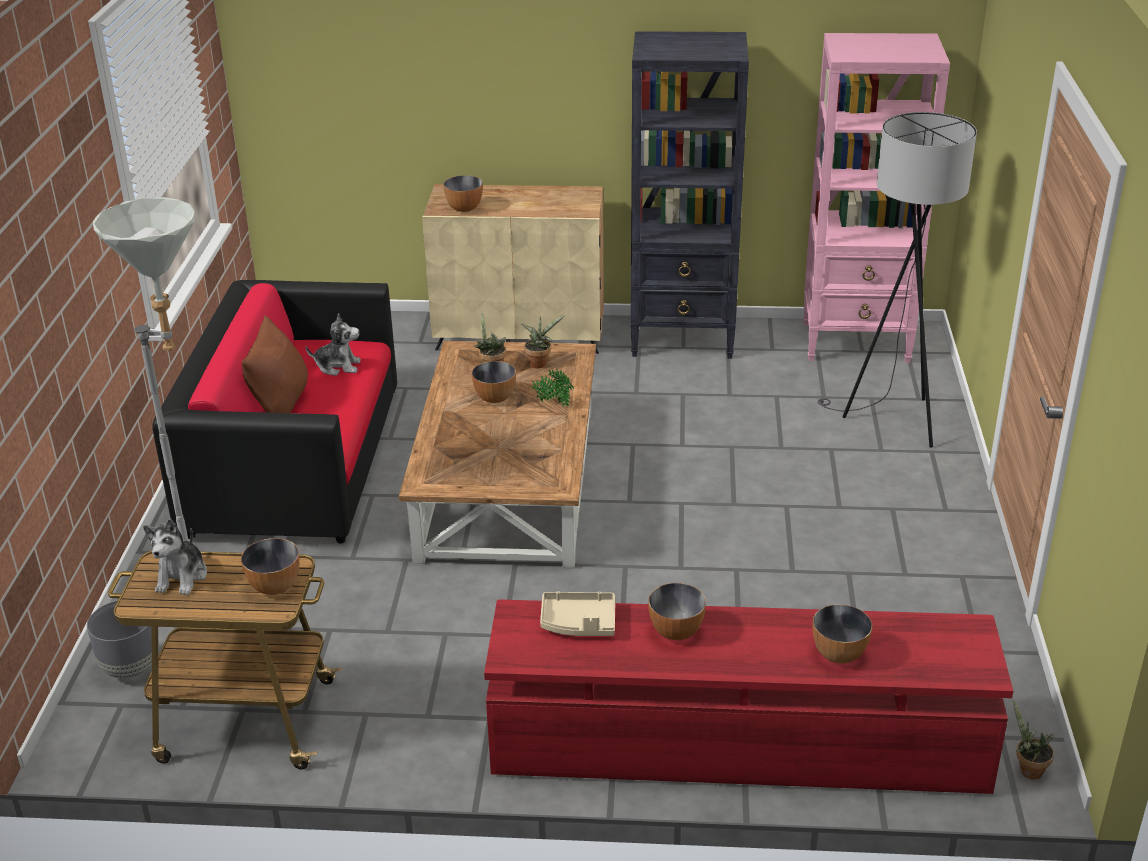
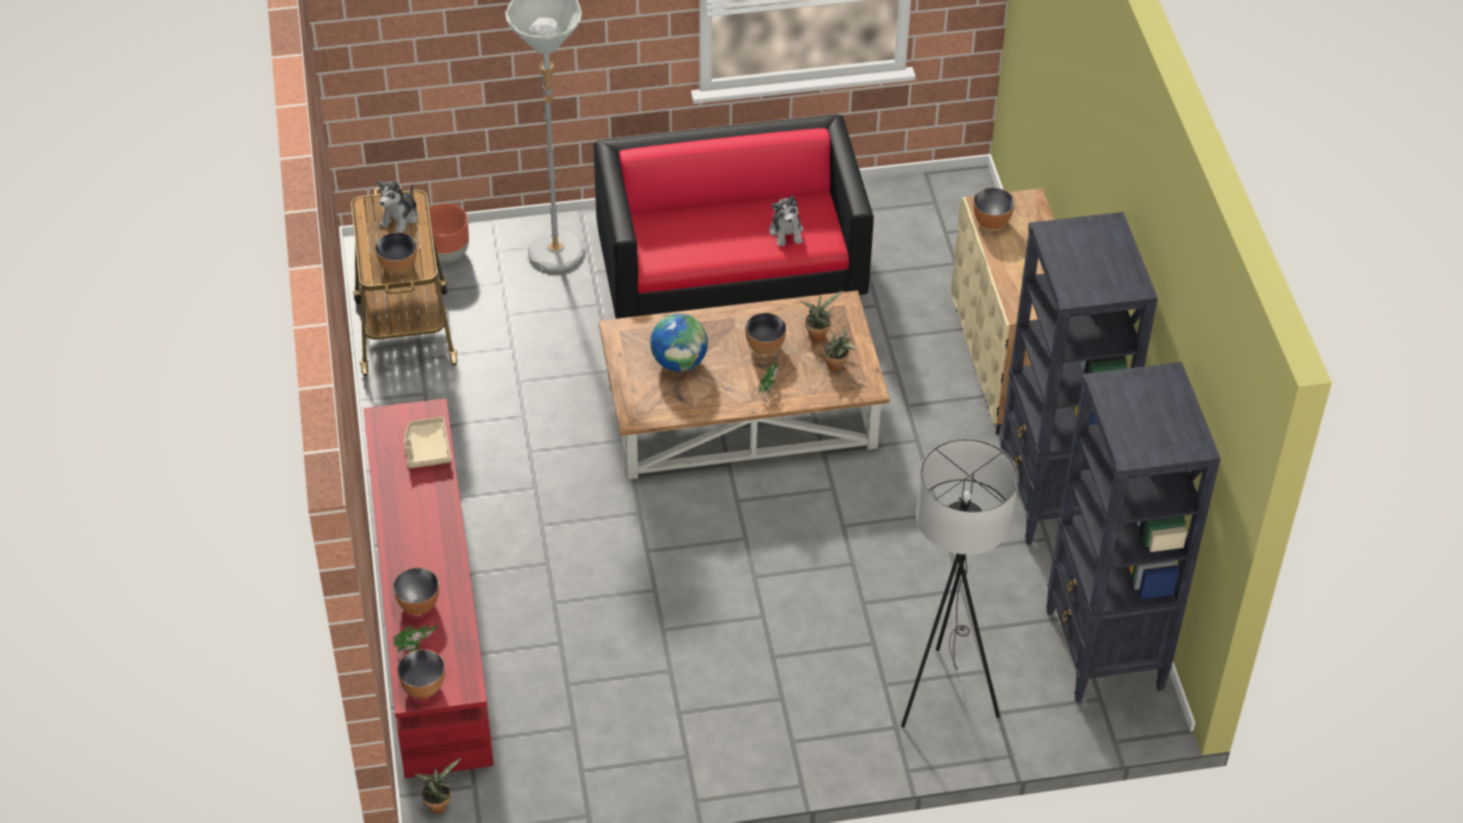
camera: 75 degrees right, 15 degrees up
(131, 668) = (447, 254): grey planter -> brown planter
(182, 577) = (400, 218): plush toy -> plush toy turned 60 degrees counterclockwise
(280, 403) = (714, 213): brown pillow -> none
(491, 450) = (679, 362): none -> globe
(676, 632) = (427, 506): bowl -> bowl (423, 687)
(857, 343) = (1104, 651): pink bookcase -> black bookcase
(909, 661) = (417, 648): none -> potted plant

